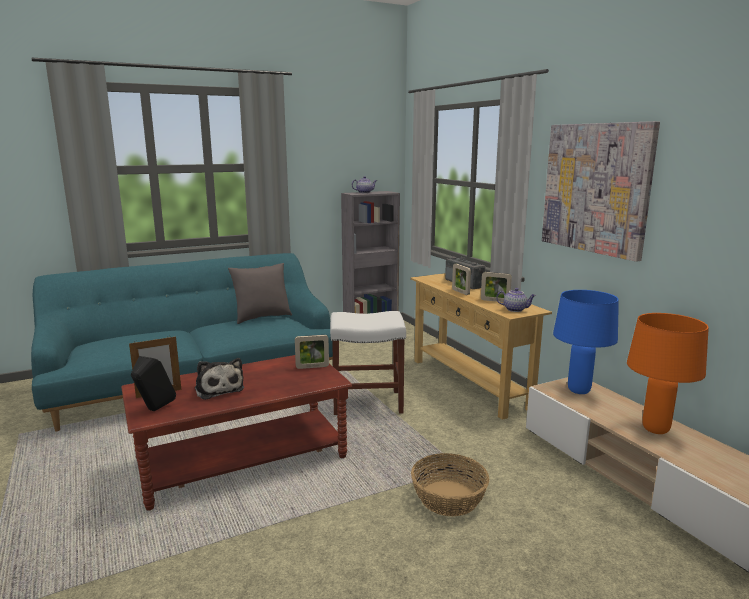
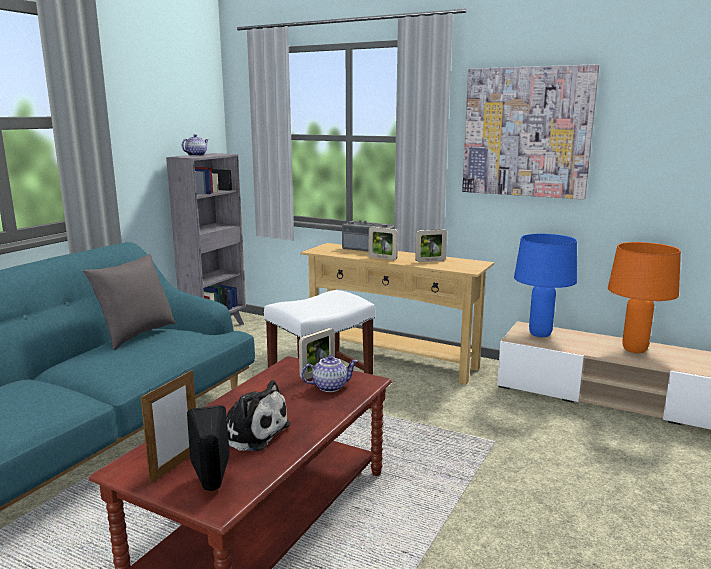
camera: 35 degrees left, 0 degrees up
(449, 498) = (525, 473): basket -> none
(515, 309) = (463, 265): teapot -> teapot (330, 386)

